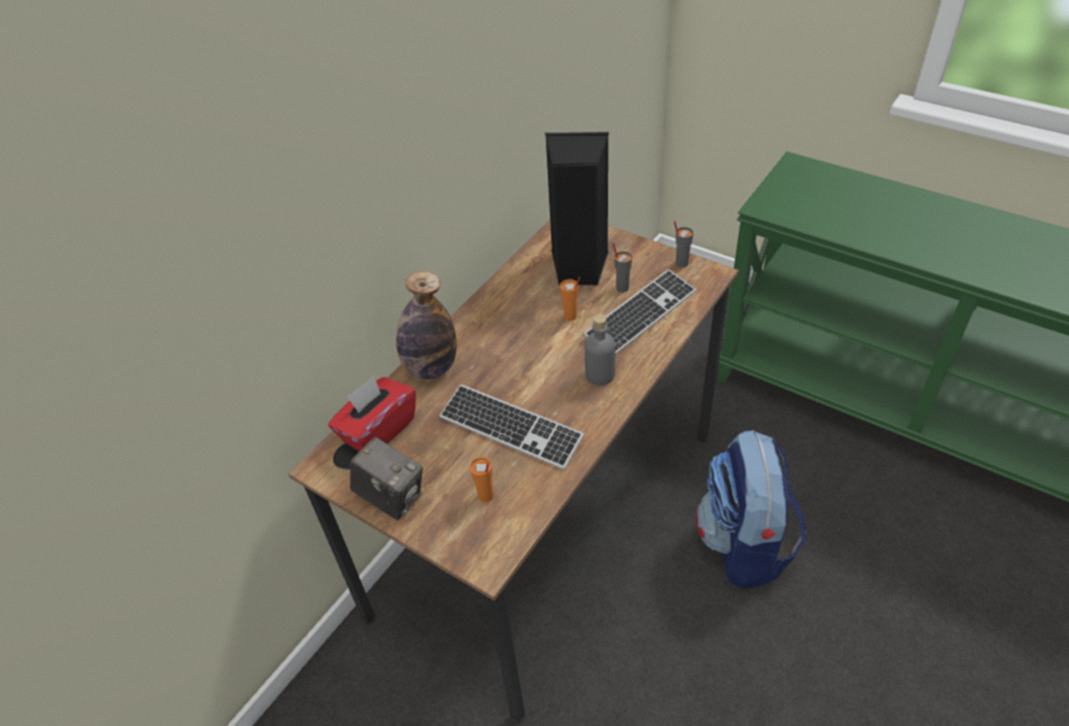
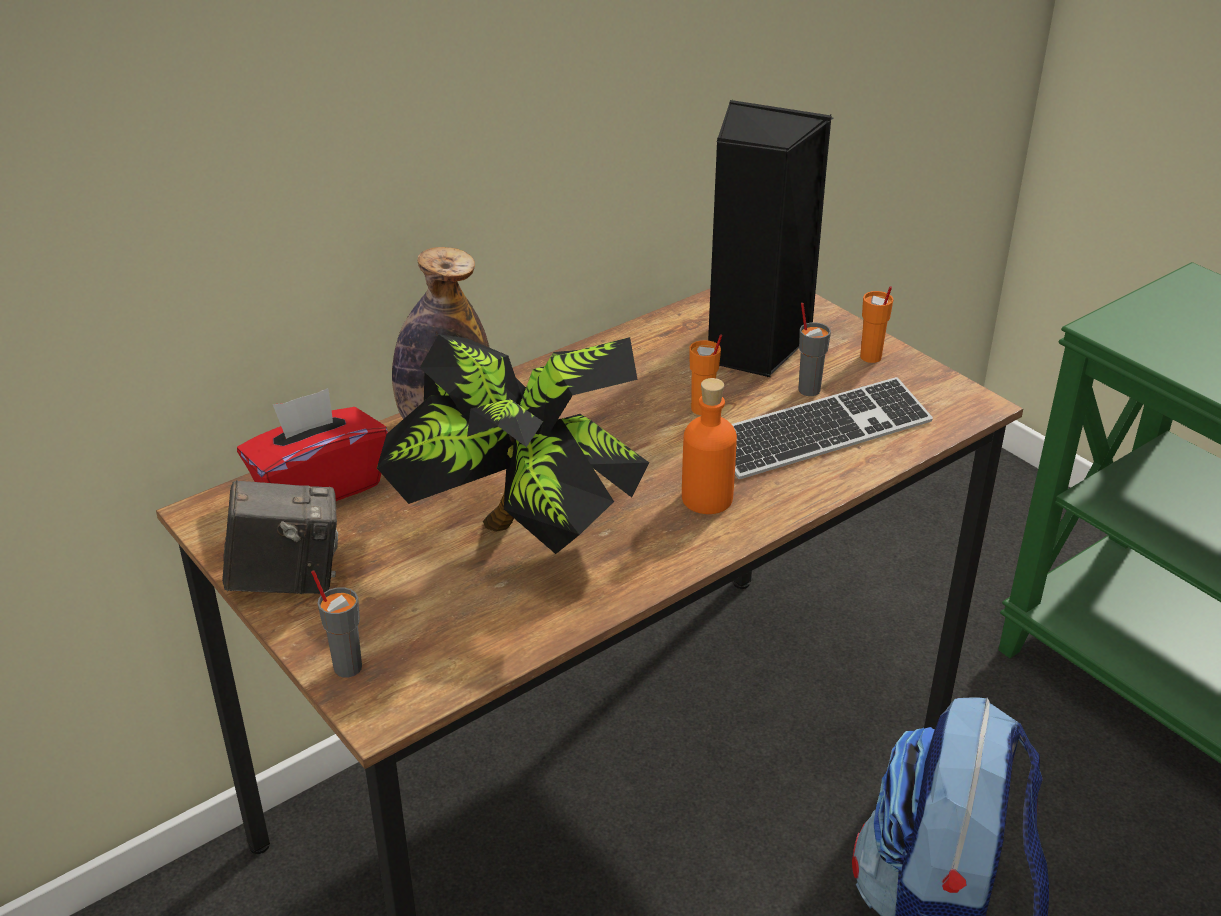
camera: 15 degrees right, 10 degrees down
(391, 497) = (287, 580): camera -> camera turned 60 degrees counterclockwise
(485, 496) = (430, 617): orange cup -> orange cup (870, 357)
(510, 428) = (522, 535): keyboard -> potted plant
(600, 375) = (707, 498): grey bottle -> orange bottle
(681, 263) = (927, 378): grey cup -> grey cup (347, 666)

